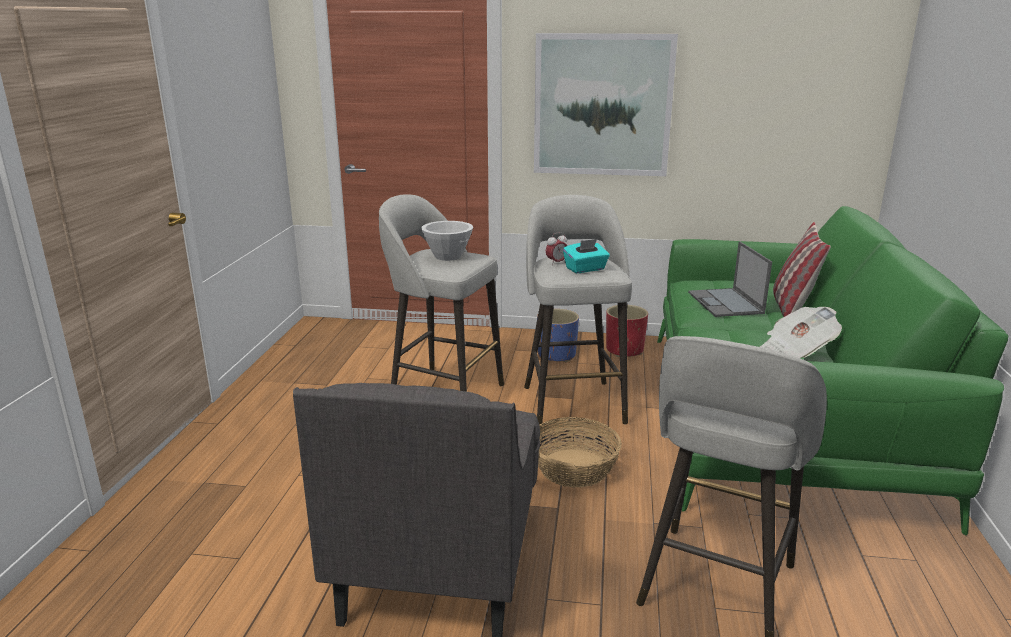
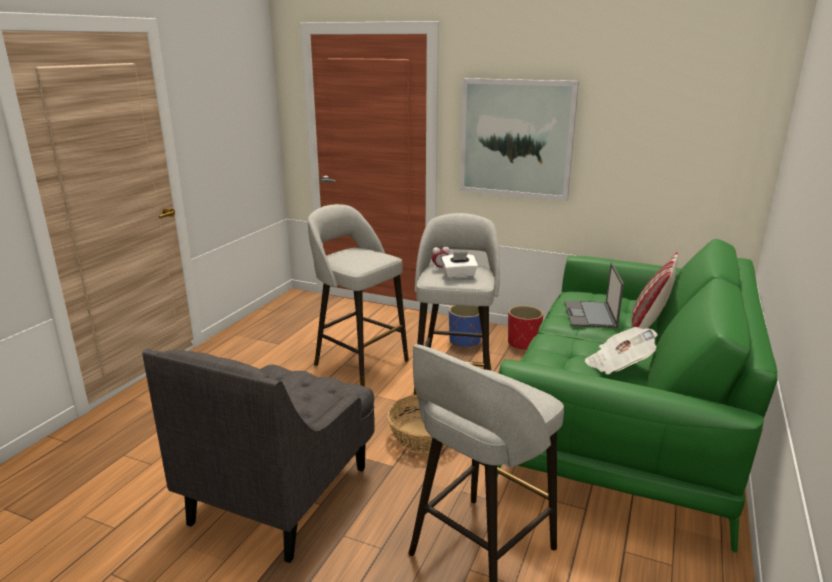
camera: 15 degrees right, 0 degrees up
(448, 256) = (362, 255): white bowl -> none
(585, 269) = (459, 276): turquoise tissue box -> white tissue box

